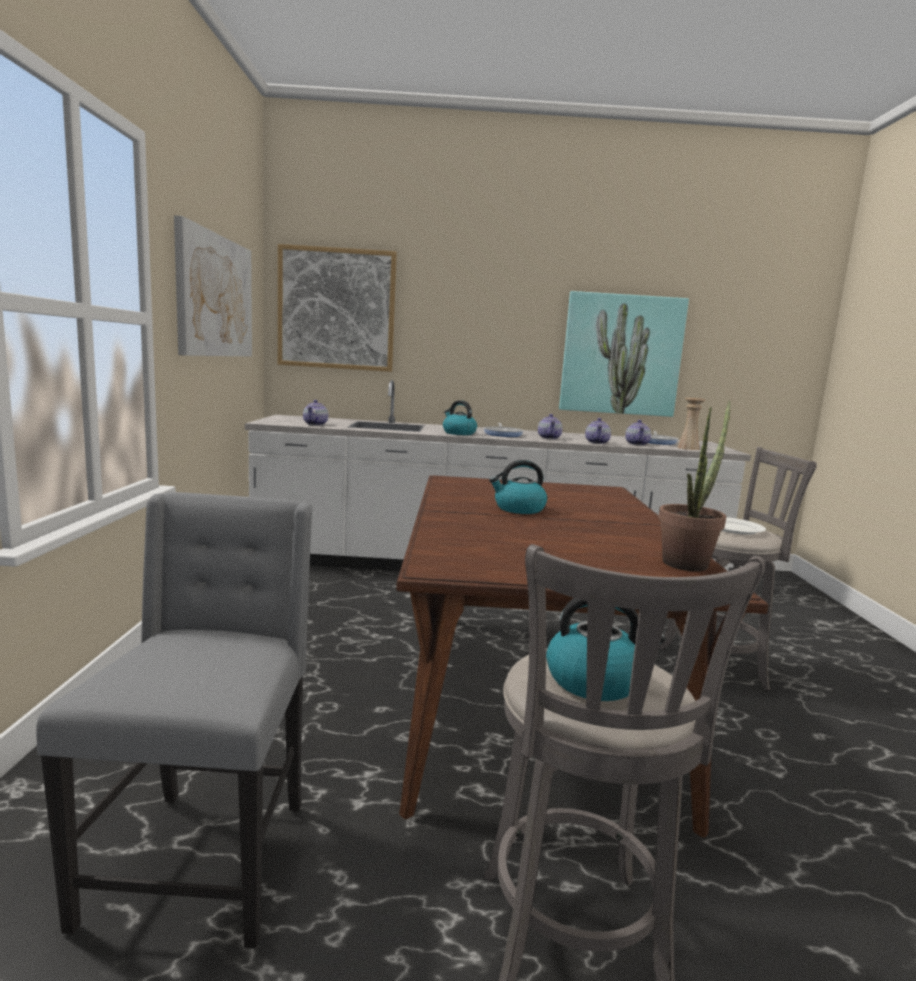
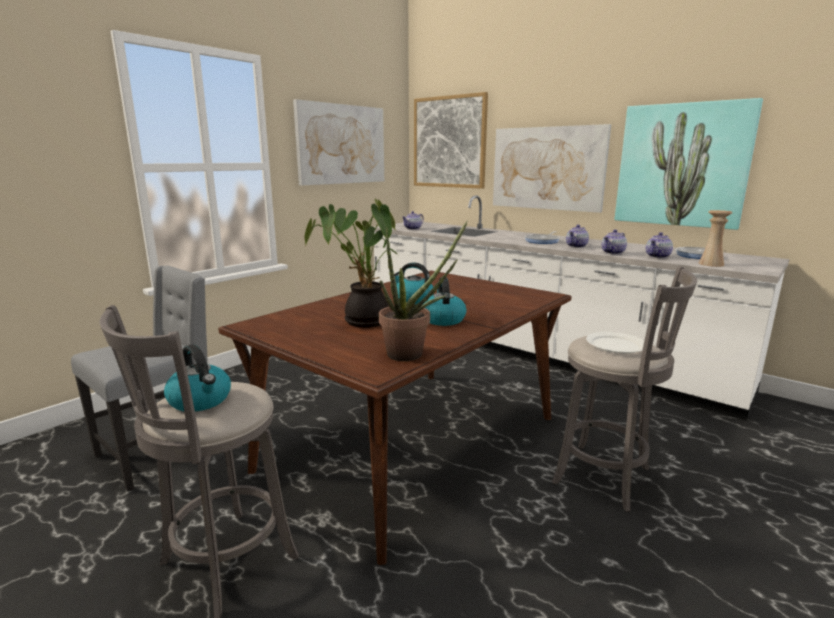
camera: 40 degrees right, 5 degrees up
(458, 433) = (502, 239): kettle -> kettle (442, 319)
(478, 351) = (547, 168): none -> picture
(546, 540) = (363, 321): none -> potted plant

